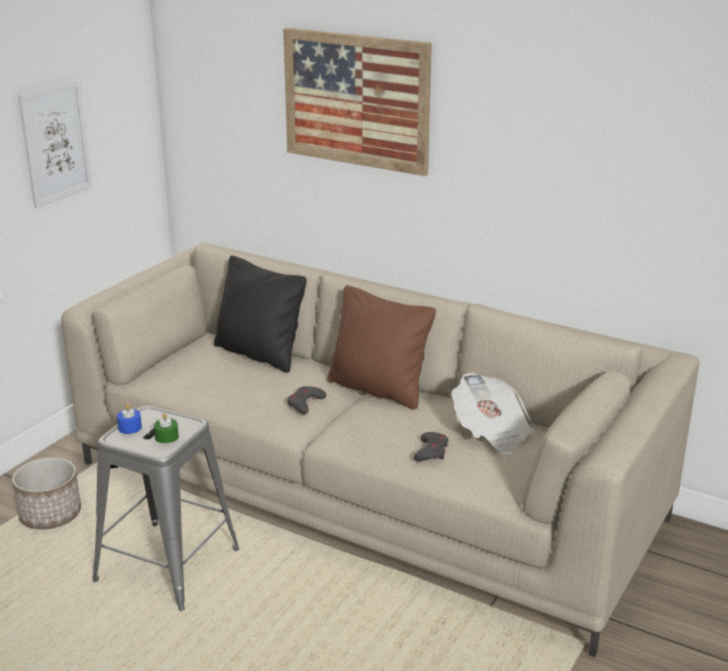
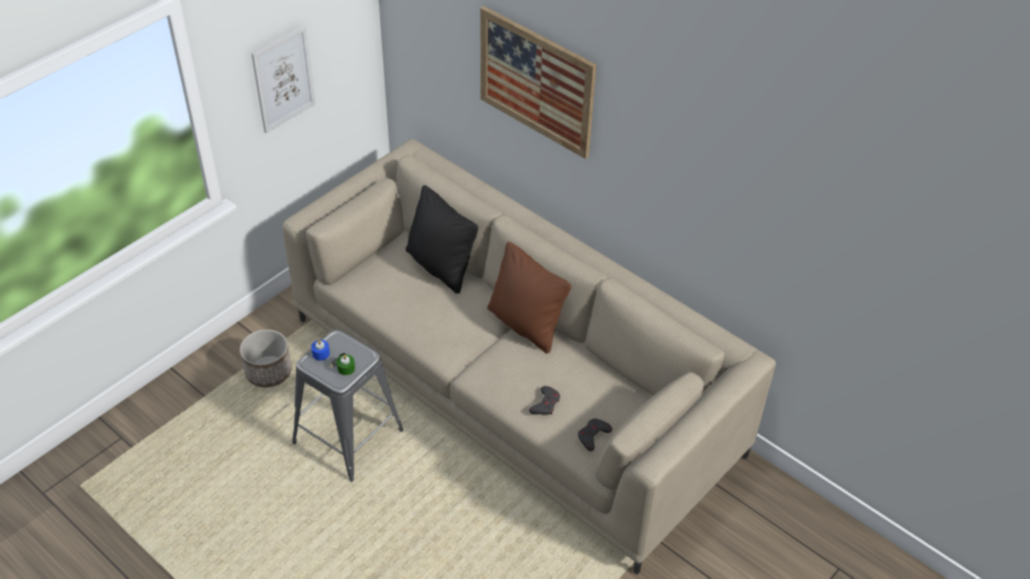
camera: 10 degrees right, 20 degrees up
(305, 403) = (463, 333): grey game controller -> grey game controller (593, 436)
(491, 433) = (598, 391): newspaper -> none

